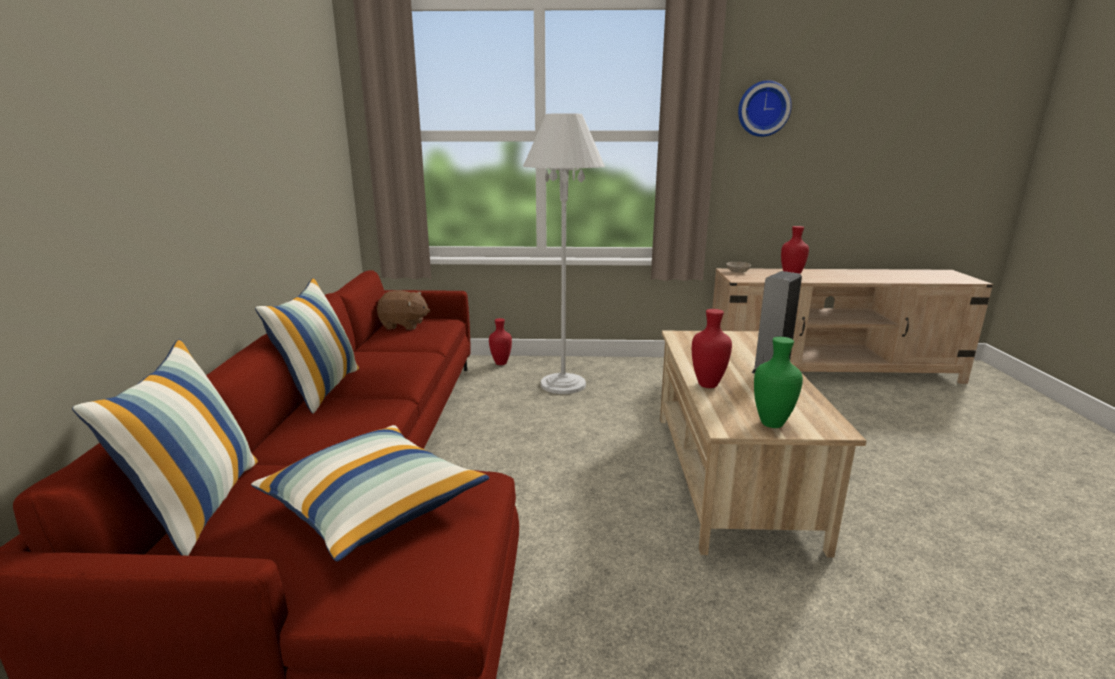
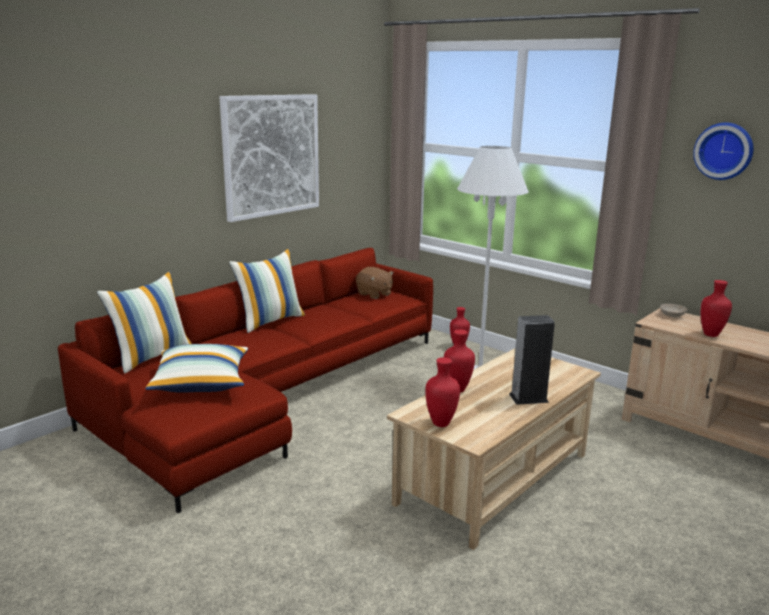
camera: 40 degrees right, 0 degrees up
(249, 138) = (271, 155): none -> picture
(770, 424) = (439, 423): green vase -> red vase

